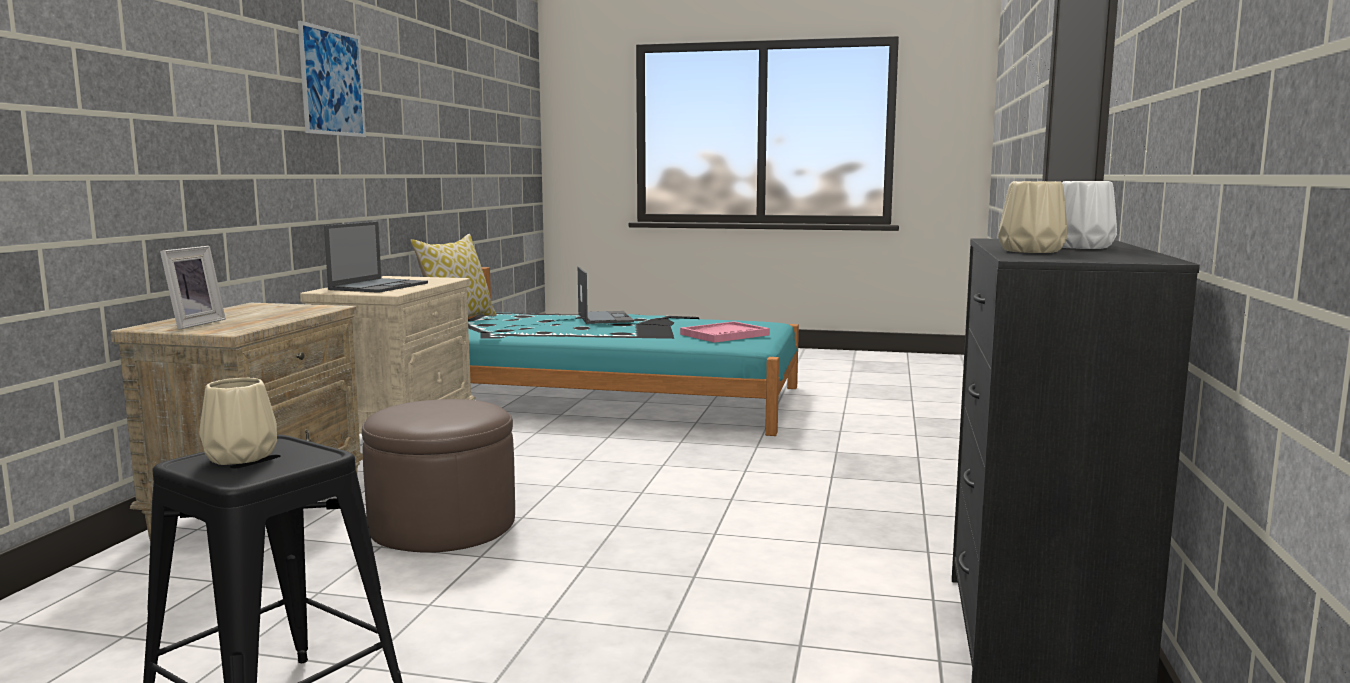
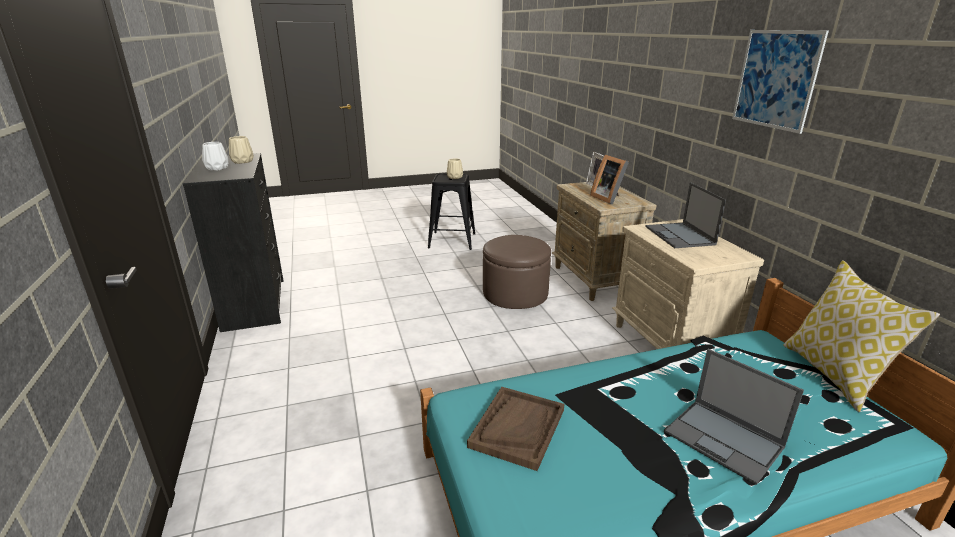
camera: 150 degrees right, 15 degrees up
(272, 312) = (608, 198): none -> picture frame
(724, 335) = (517, 428): pink tray -> brown tray

